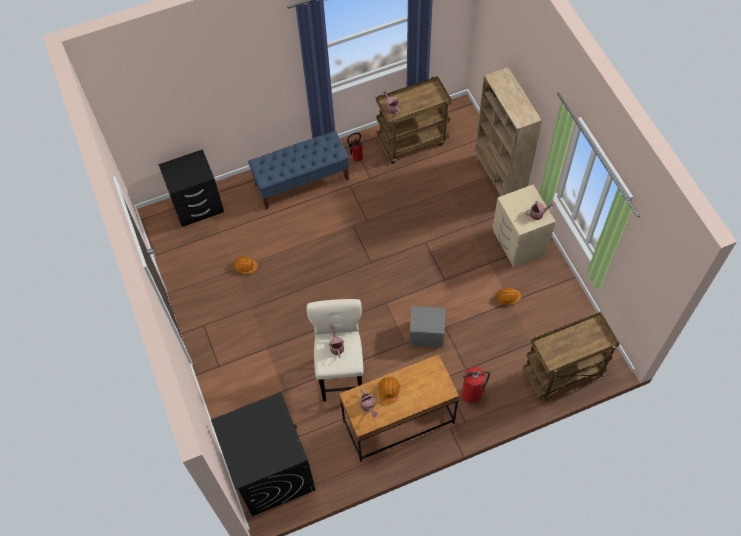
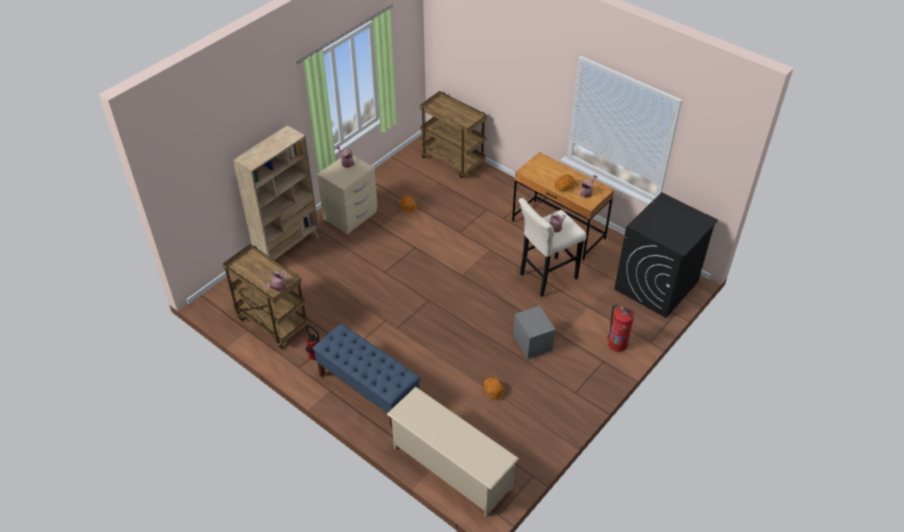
camera: 120 degrees left, 15 degrees down
(198, 206) = (451, 468): black nightstand -> beige shoe rack
(427, 333) = (472, 240): grey storage box -> grey storage box (532, 342)
(472, 394) = (504, 199): fire extinguisher -> fire extinguisher (617, 343)

